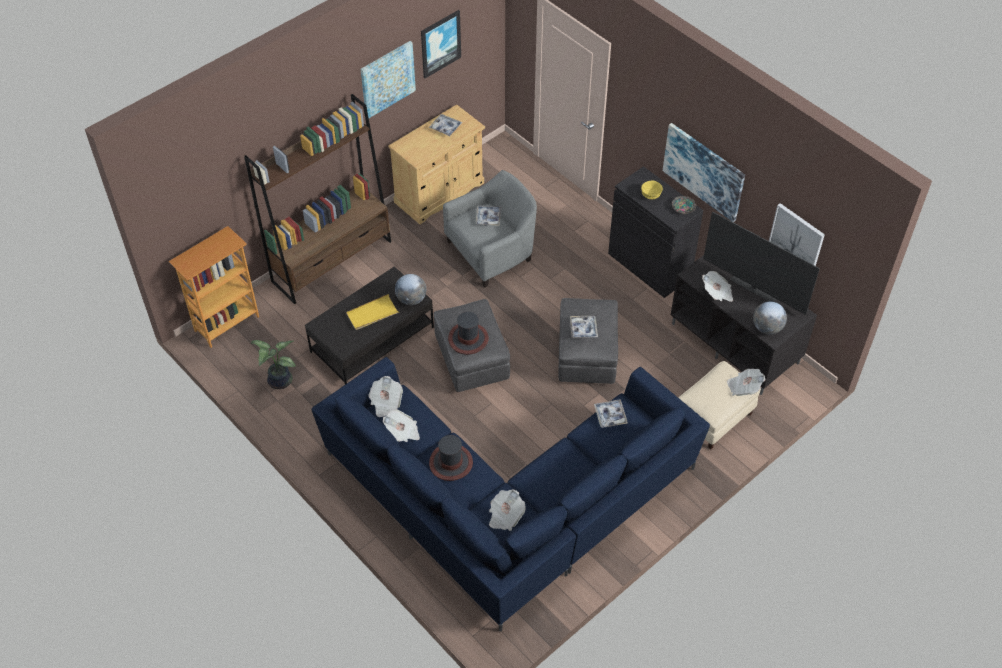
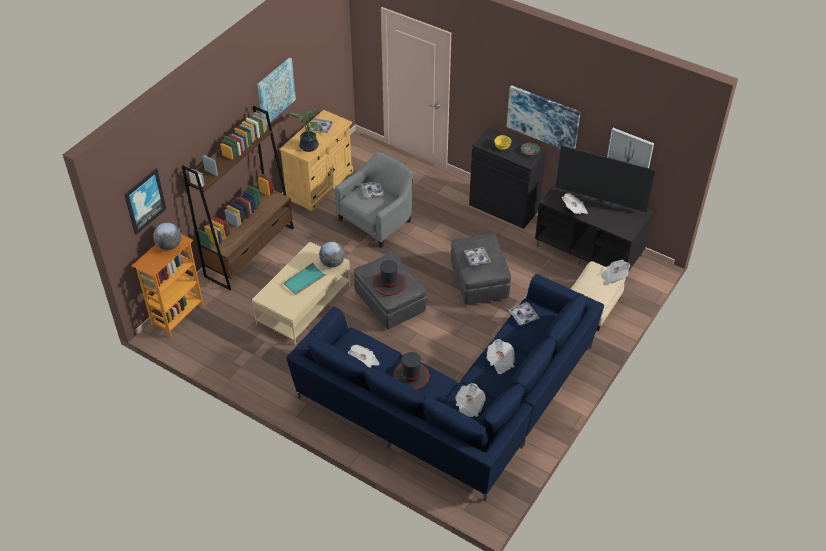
camera: 15 degrees left, 5 degrees down
(278, 381) = (237, 351): potted plant -> potted plant (308, 147)
(372, 314) = (304, 280): yellow tray -> turquoise tray
(372, 340) = (304, 305): black coffee table -> beige coffee table
(386, 402) = (342, 343): newspaper -> newspaper (500, 362)
(440, 43) = (309, 58): picture -> picture (144, 201)
(767, 328) = (620, 227): globe -> globe (169, 246)

